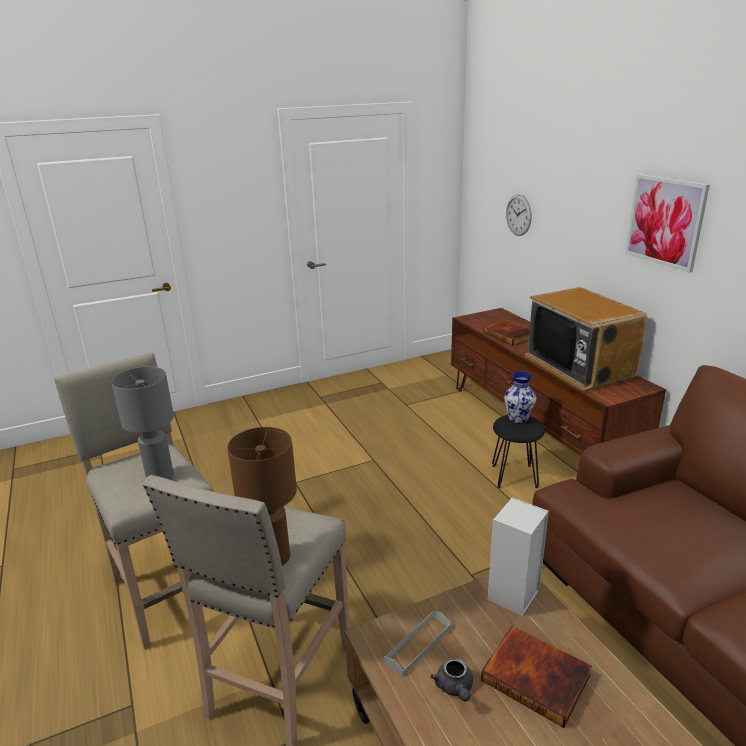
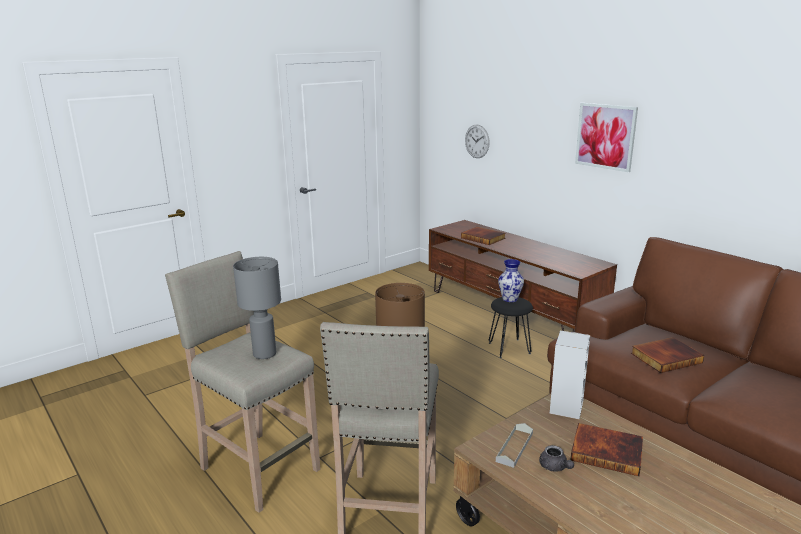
camera: 15 degrees left, 5 degrees down
(579, 366) = (547, 255): television -> none
(677, 542) = (665, 357): none -> book

